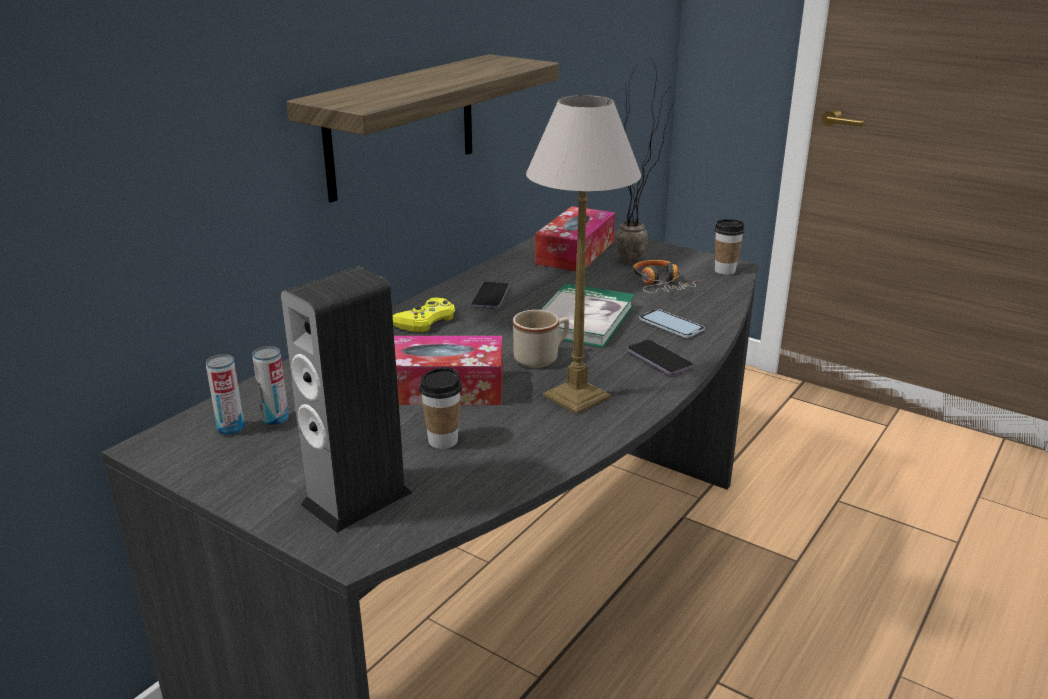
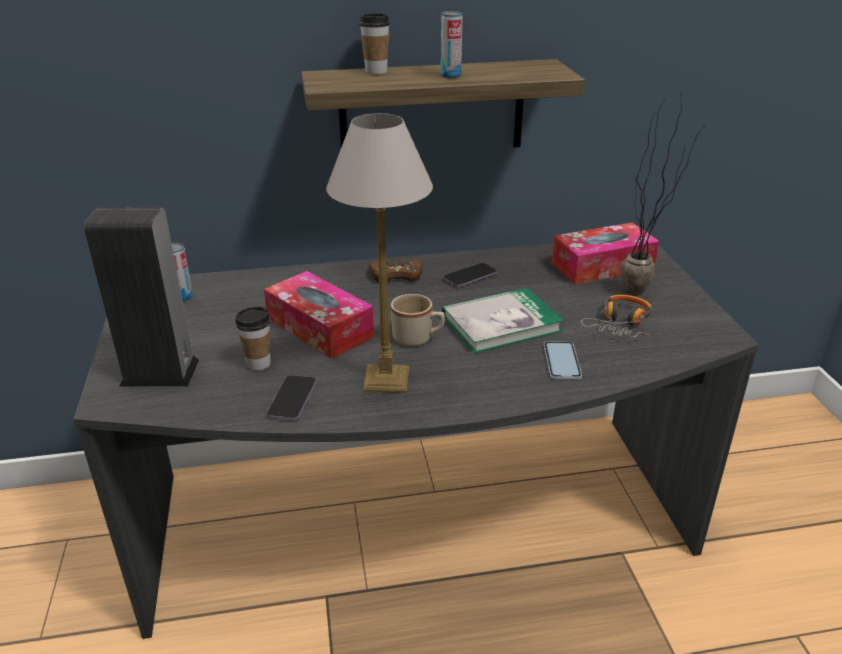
camera: 45 degrees right, 5 degrees up
(275, 419) = (209, 302): can -> can (450, 76)
(425, 321) = (396, 276): yellow game controller -> brown game controller
(659, 359) = (496, 384): phone -> phone (292, 399)
(725, 271) = (707, 336): cup -> cup (376, 71)

